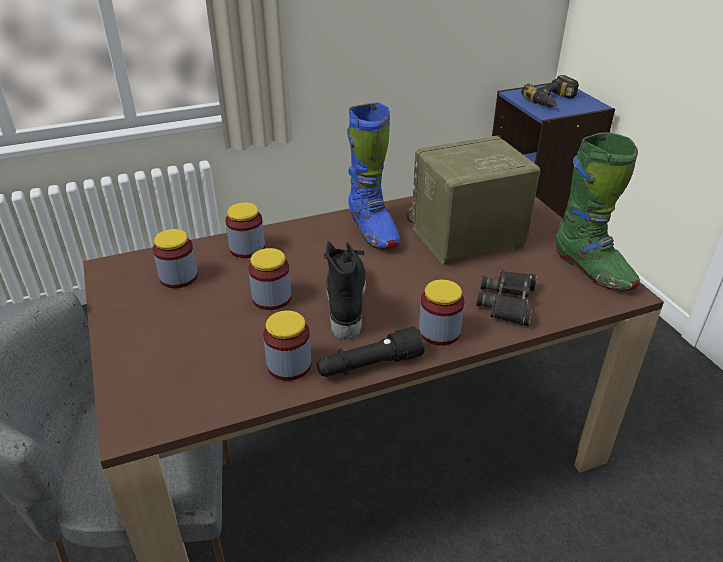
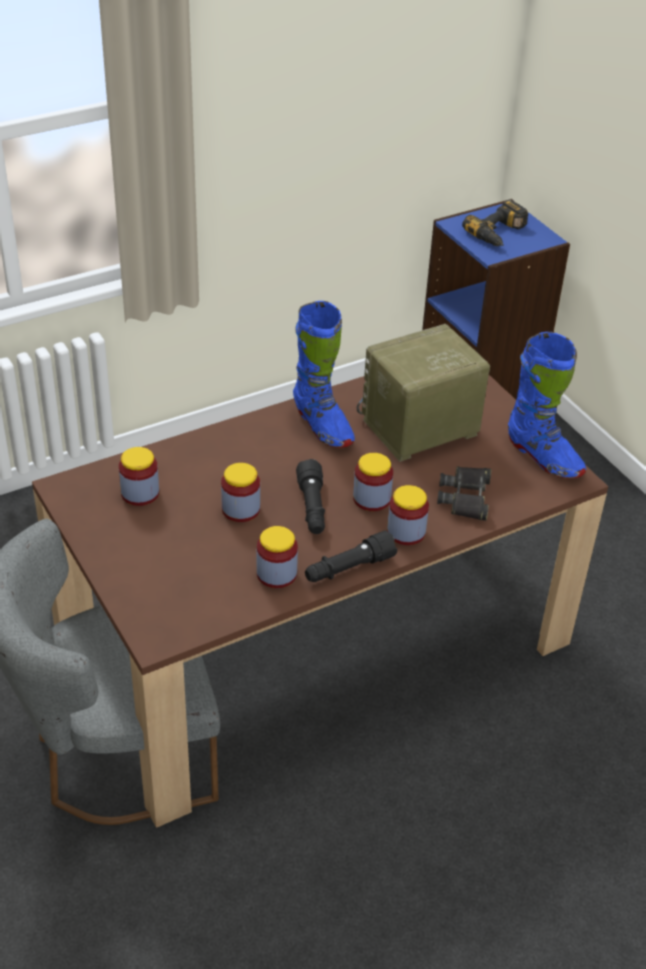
camera: 10 degrees left, 5 degrees up
(247, 248) = (198, 455): jar -> jar (371, 499)
(345, 302) = (312, 508): black boot -> black flashlight
(592, 270) = (543, 457): green boot -> blue boot

